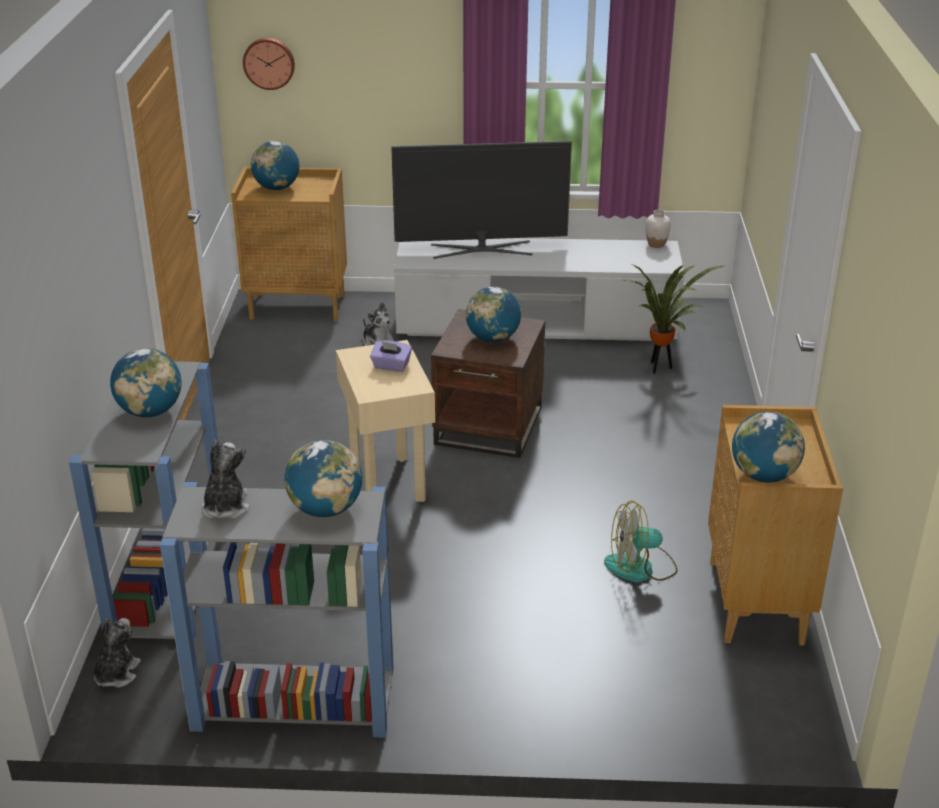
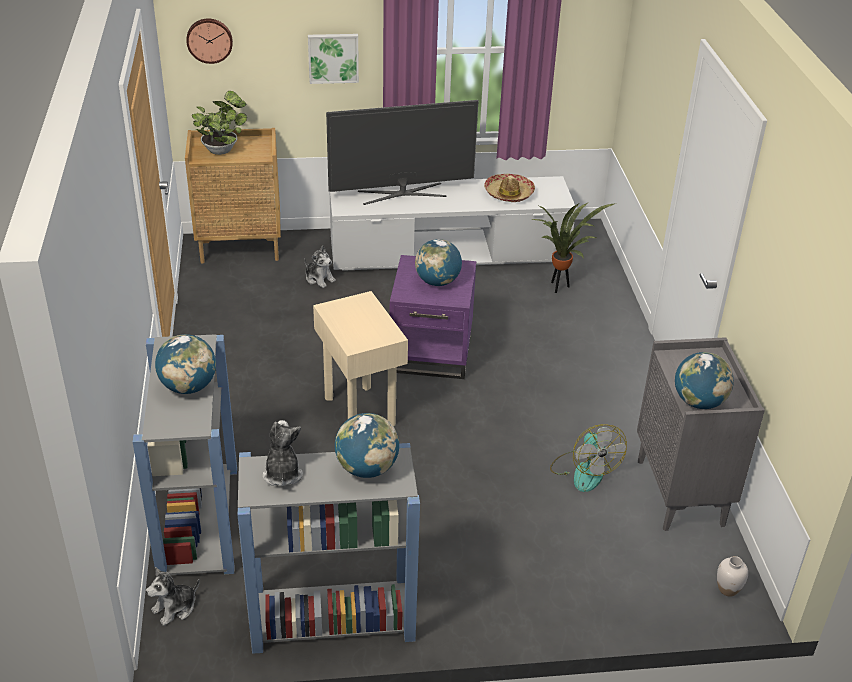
camera: 10 degrees left, 5 degrees up
(116, 674) = (175, 608): plush toy -> plush toy turned 135 degrees counterclockwise
(277, 188) = (222, 149): globe -> potted plant
(391, 366) = (364, 317): purple tissue box -> none
(408, 88) = (333, 57): none -> picture
(489, 426) = (432, 351): brown side table -> purple side table
(607, 255) = (509, 193): none -> hat
(640, 567) = (584, 470): fan -> fan turned 90 degrees counterclockwise
(656, 244) = (546, 181): white vase -> white vase (727, 589)
(756, 602) = (680, 493): brown cabinet -> grey cabinet

